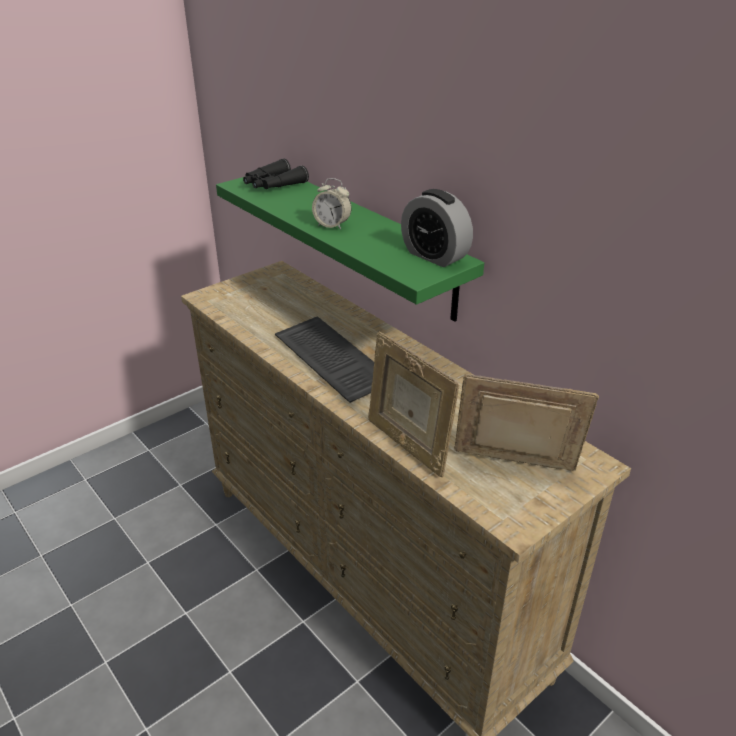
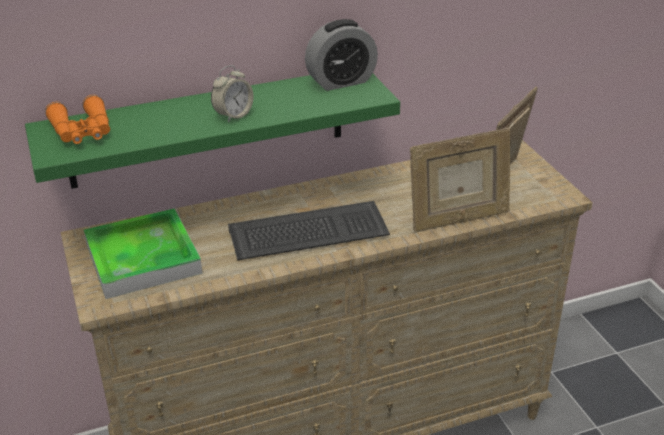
camera: 70 degrees left, 0 degrees up
(262, 297) = (143, 258): none -> tray
(273, 185) = (82, 132): black binoculars -> orange binoculars

